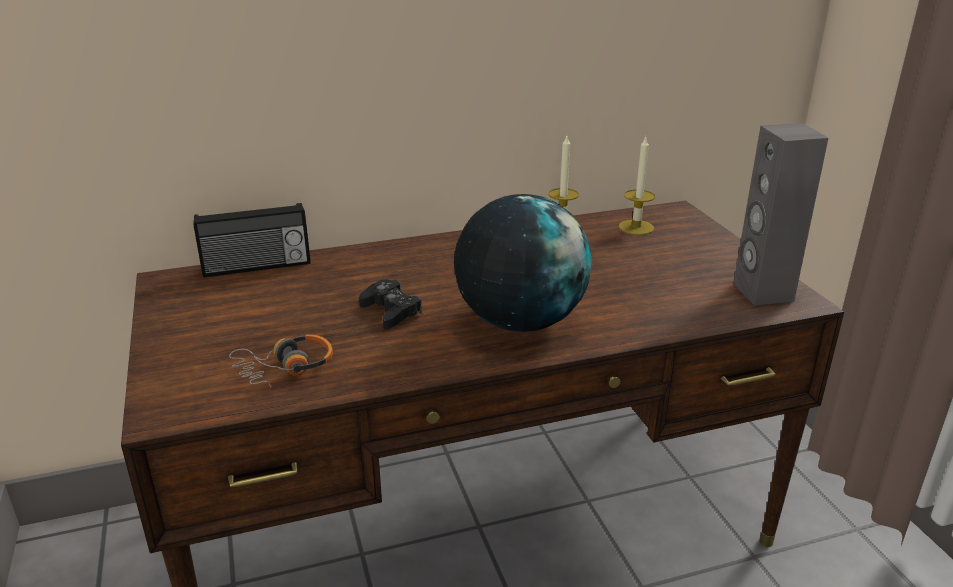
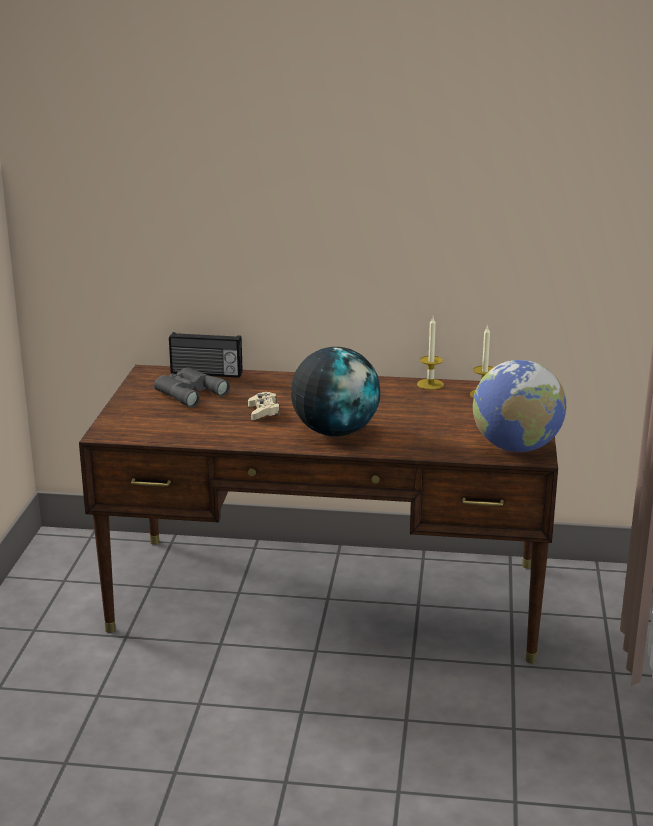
camera: 25 degrees right, 5 degrees down
(253, 303) = (188, 392): none -> grey binoculars
(285, 368) = (180, 427): headphones -> none
(391, 311) = (263, 412): black game controller -> beige game controller
(762, 292) = (516, 448): grey speaker -> globe

